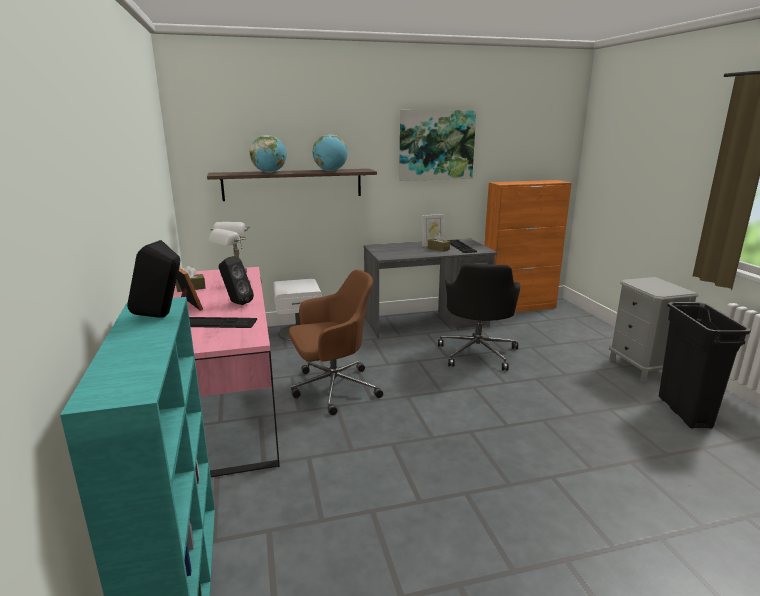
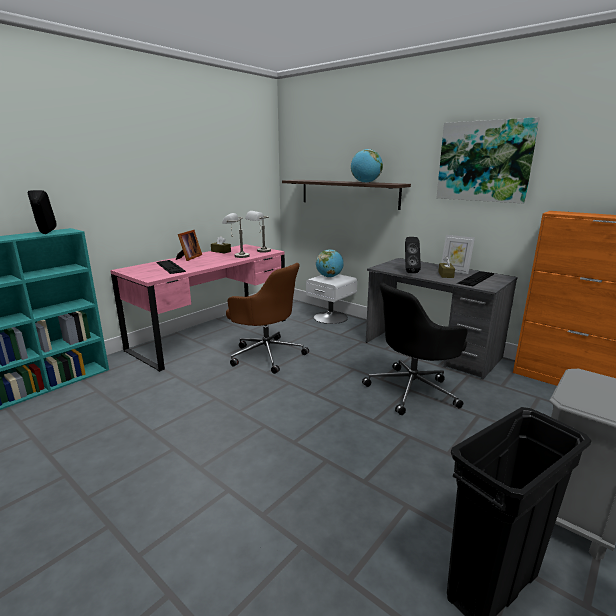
camera: 55 degrees right, 0 degrees up
(236, 303) = (208, 262): black speaker -> black speaker (409, 272)
(269, 172) = (323, 181): globe -> globe (329, 277)

